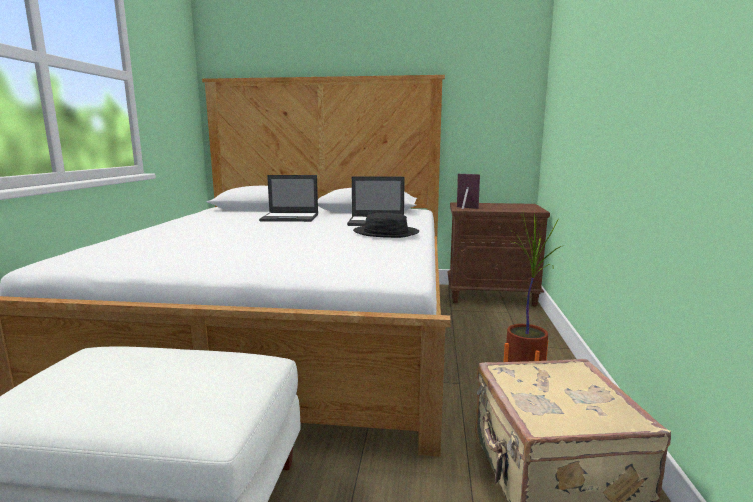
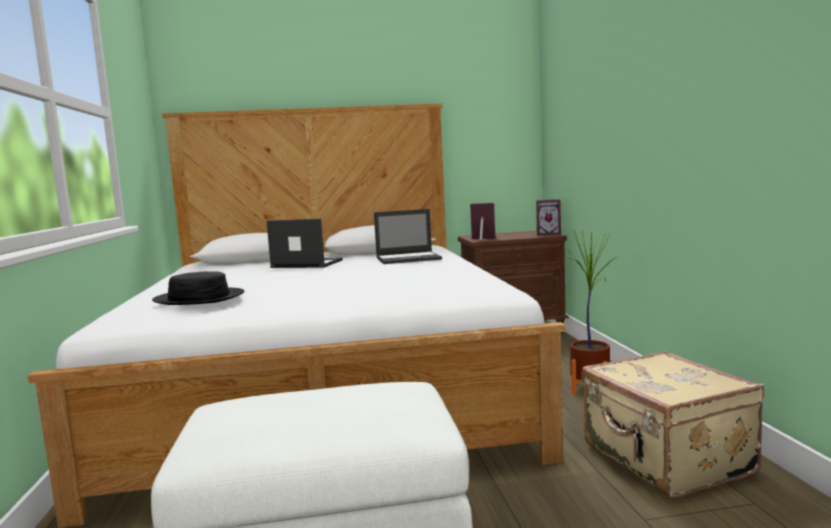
camera: 15 degrees left, 5 degrees down
(290, 218) = (306, 264): laptop -> laptop turned 150 degrees counterclockwise
(386, 233) = (434, 265): black hat -> black hat (199, 298)
(533, 209) = (548, 234): none -> picture frame

